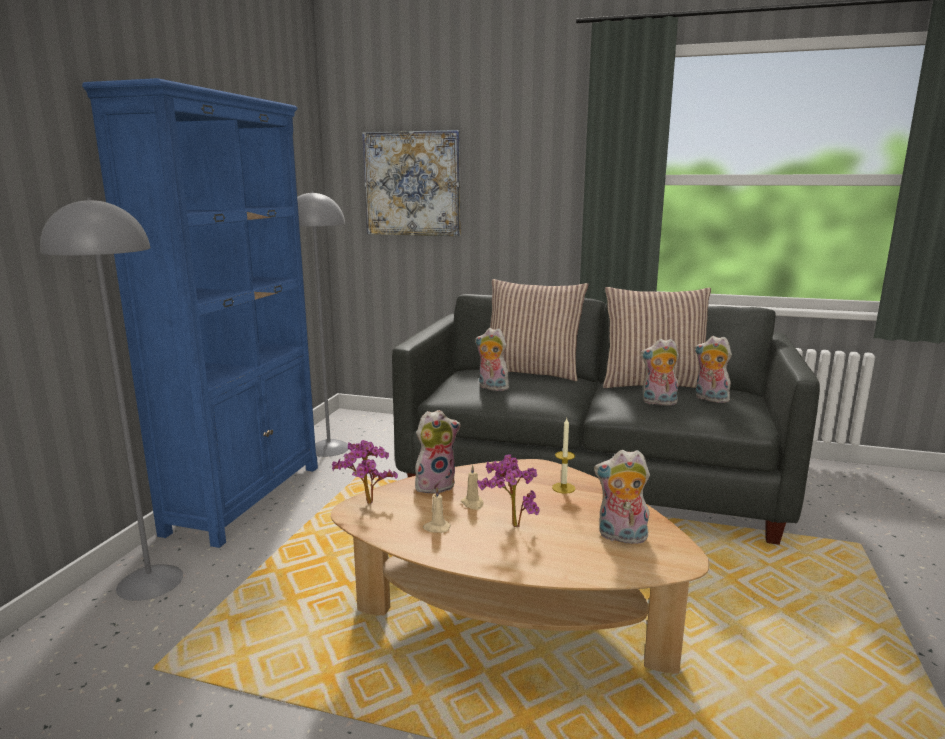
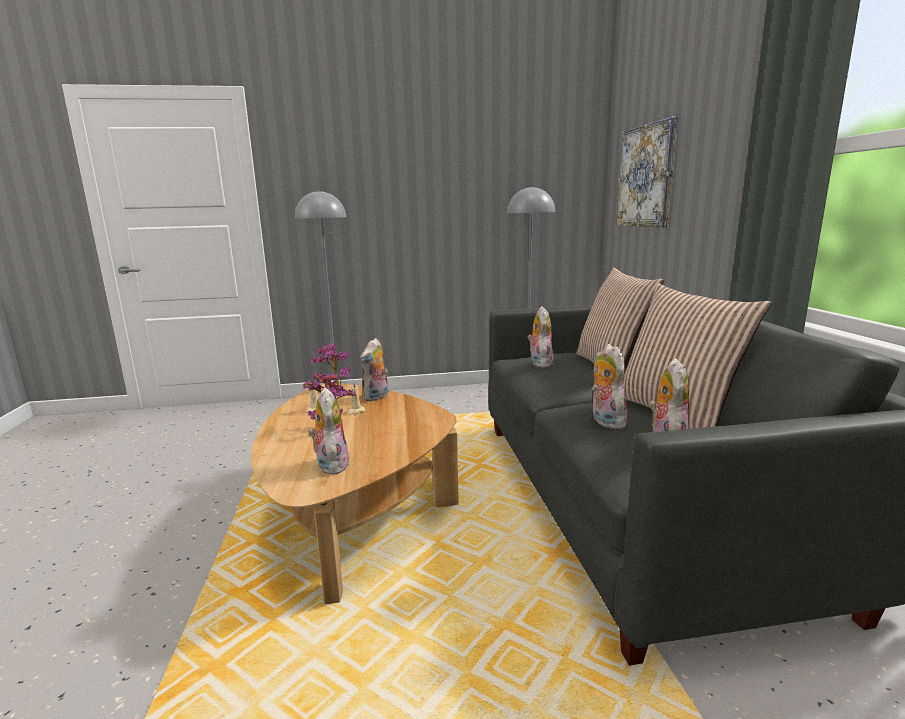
camera: 65 degrees right, 0 degrees up
(246, 498) = (436, 394): blue bookcase -> none
(435, 485) = (376, 397): plush toy -> plush toy turned 75 degrees clockwise
(563, 488) = (405, 433): candle -> none

